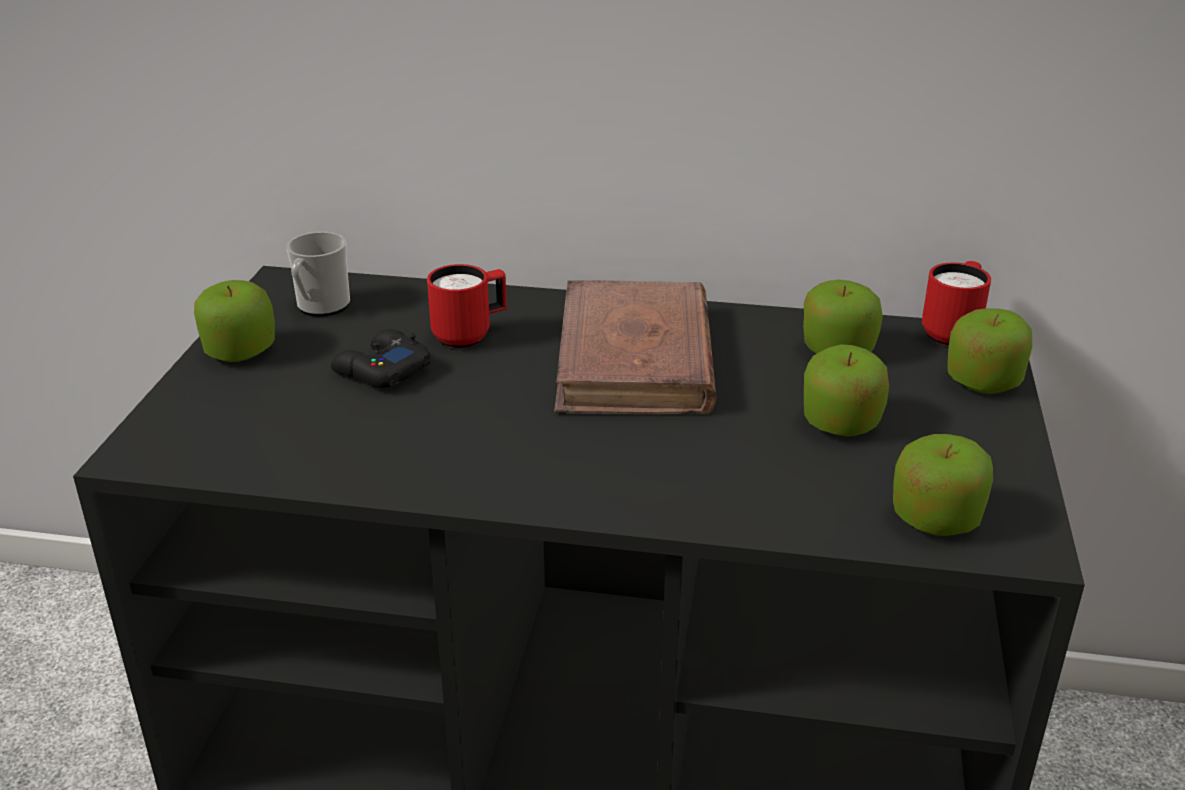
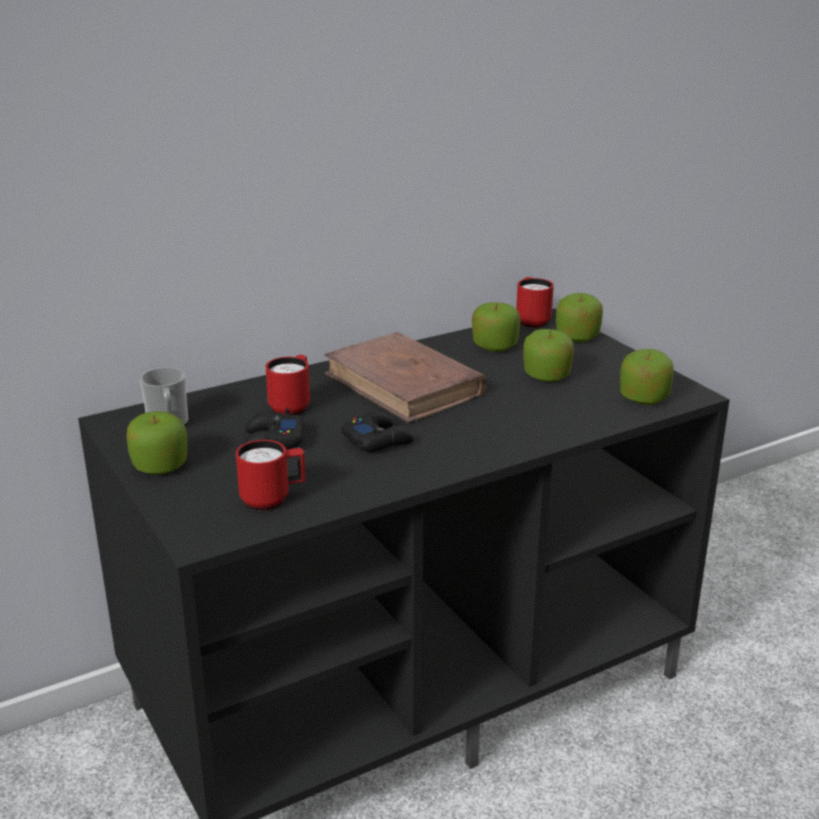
camera: 40 degrees left, 5 degrees down
(270, 442) = (273, 499): none -> red mug
(488, 419) = (377, 440): none -> black game controller

